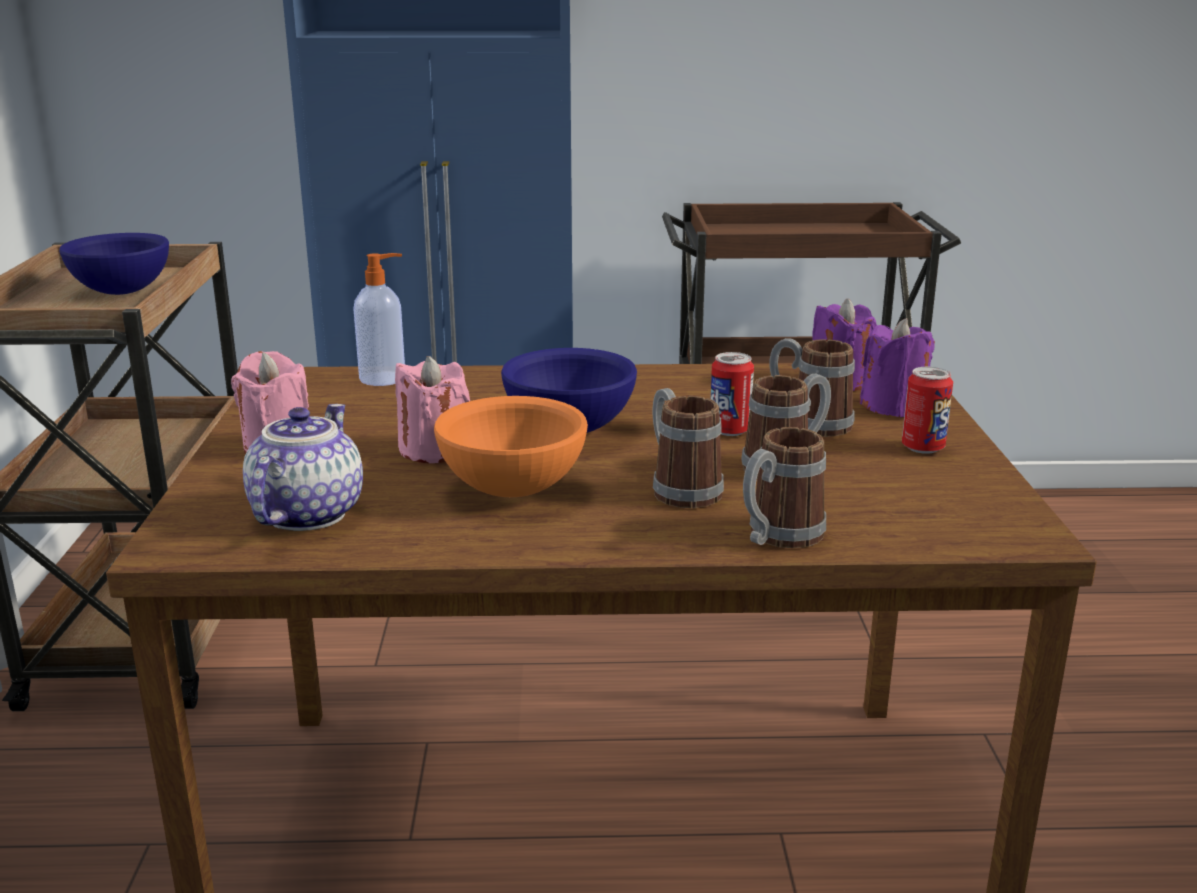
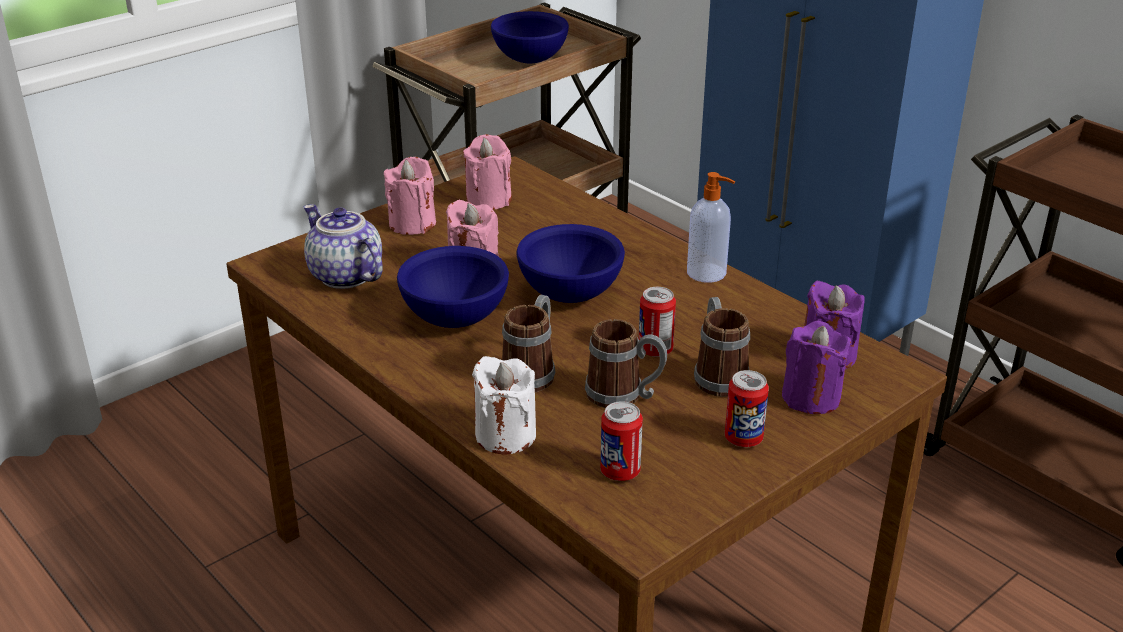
camera: 50 degrees right, 10 degrees up
(305, 514) = (344, 276): teapot -> teapot turned 105 degrees counterclockwise
(317, 402) = (488, 200): none -> pink candle
(384, 379) = (555, 199): soap dispenser -> soap dispenser (707, 273)
(510, 489) = (453, 318): orange bowl -> blue bowl
(777, 537) = (505, 435): mug -> white candle
(912, 509) = (620, 471): none -> can

